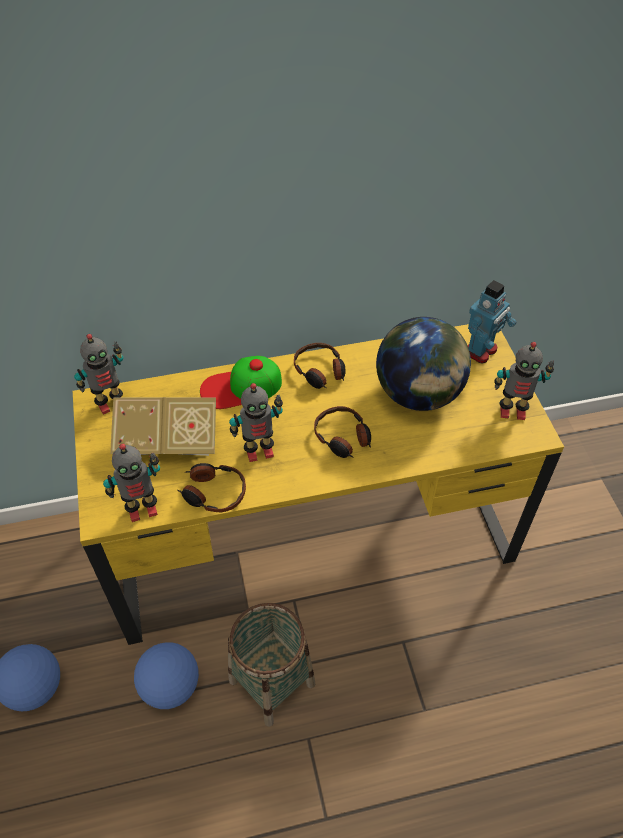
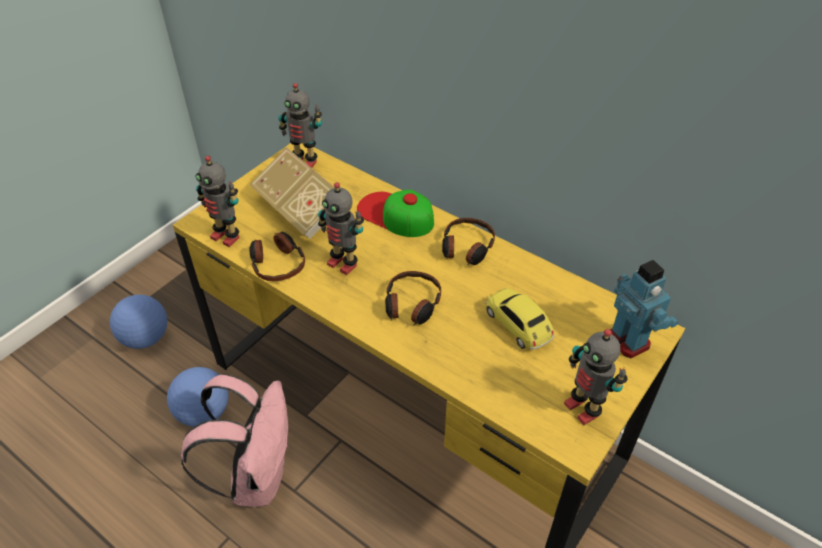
camera: 50 degrees right, 5 degrees down
(271, 682) = (257, 476): basket -> pink backpack
(418, 394) = (518, 326): globe -> toy car
(481, 351) = (629, 340): toy robot -> toy robot turned 120 degrees counterclockwise

